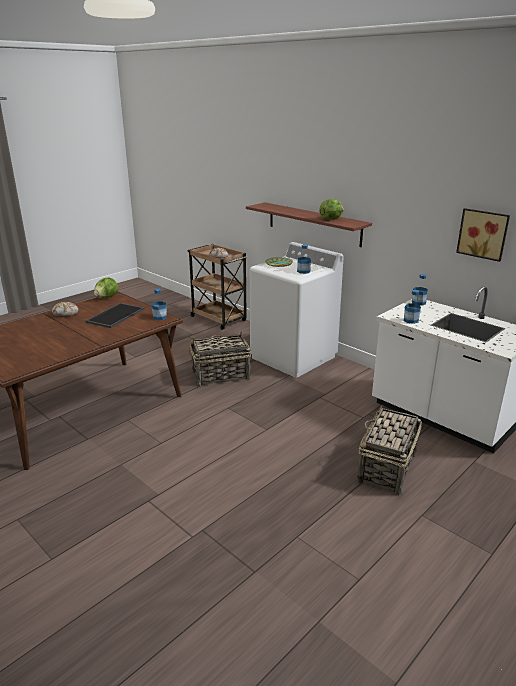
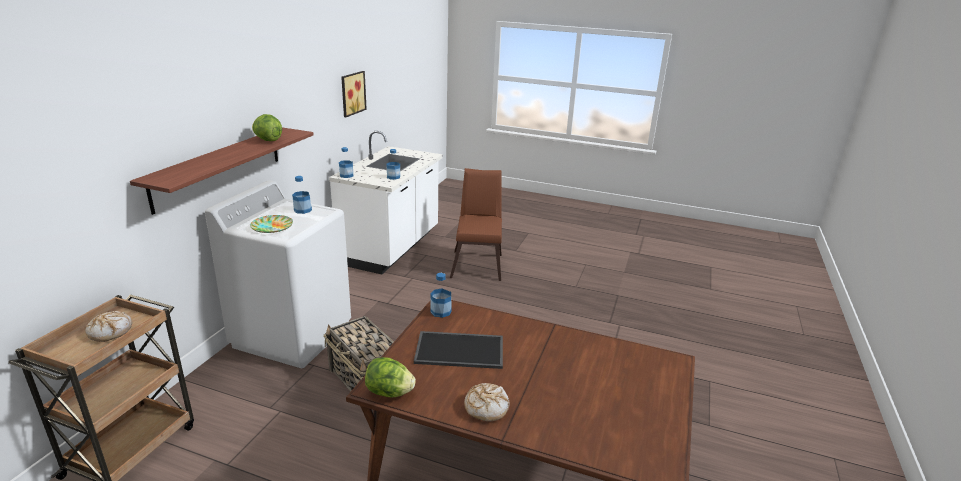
camera: 115 degrees left, 0 degrees up
(386, 468) = (478, 263): basket -> brown chair

